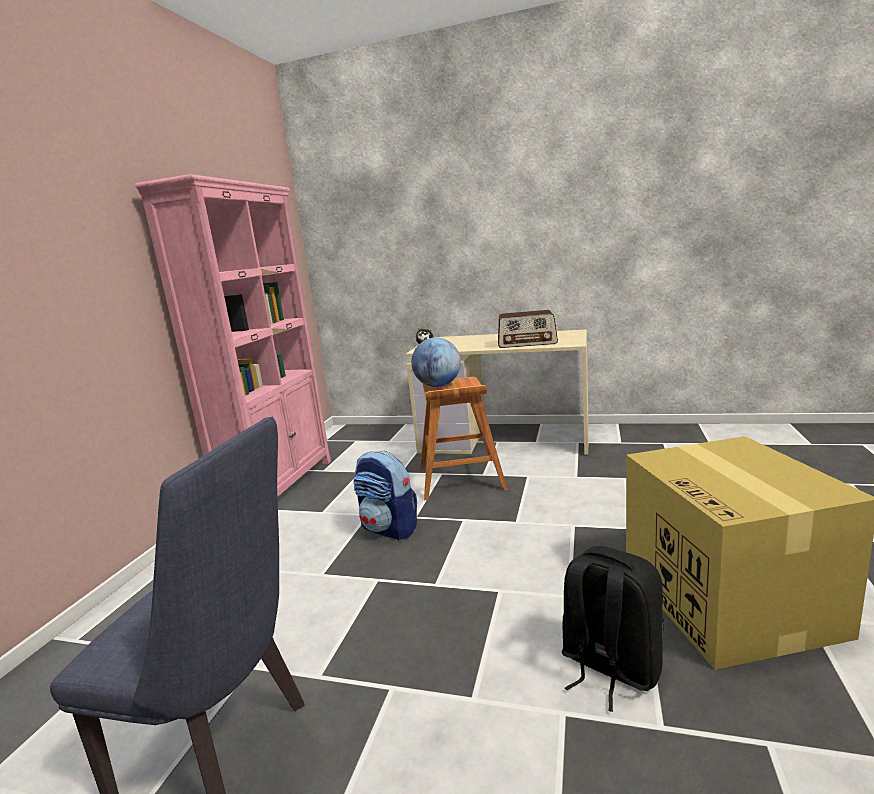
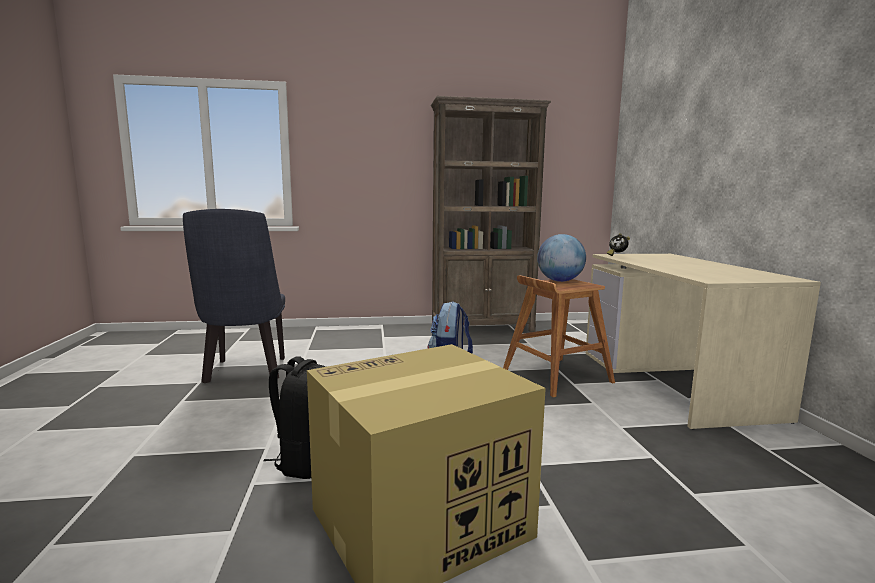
camera: 65 degrees right, 5 degrees down
(280, 486) = (483, 328): pink bookcase -> brown bookcase
(527, 343) = (688, 270): radio -> none

